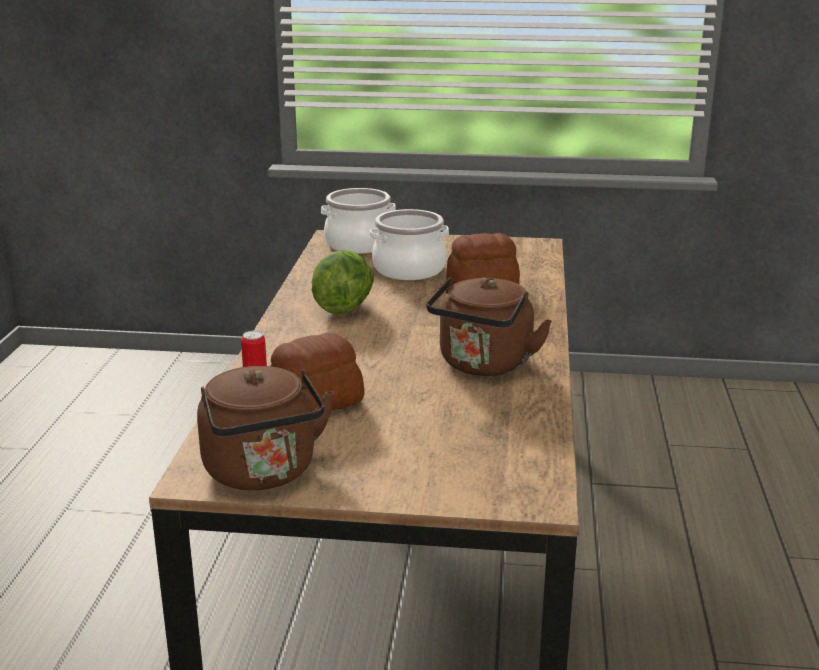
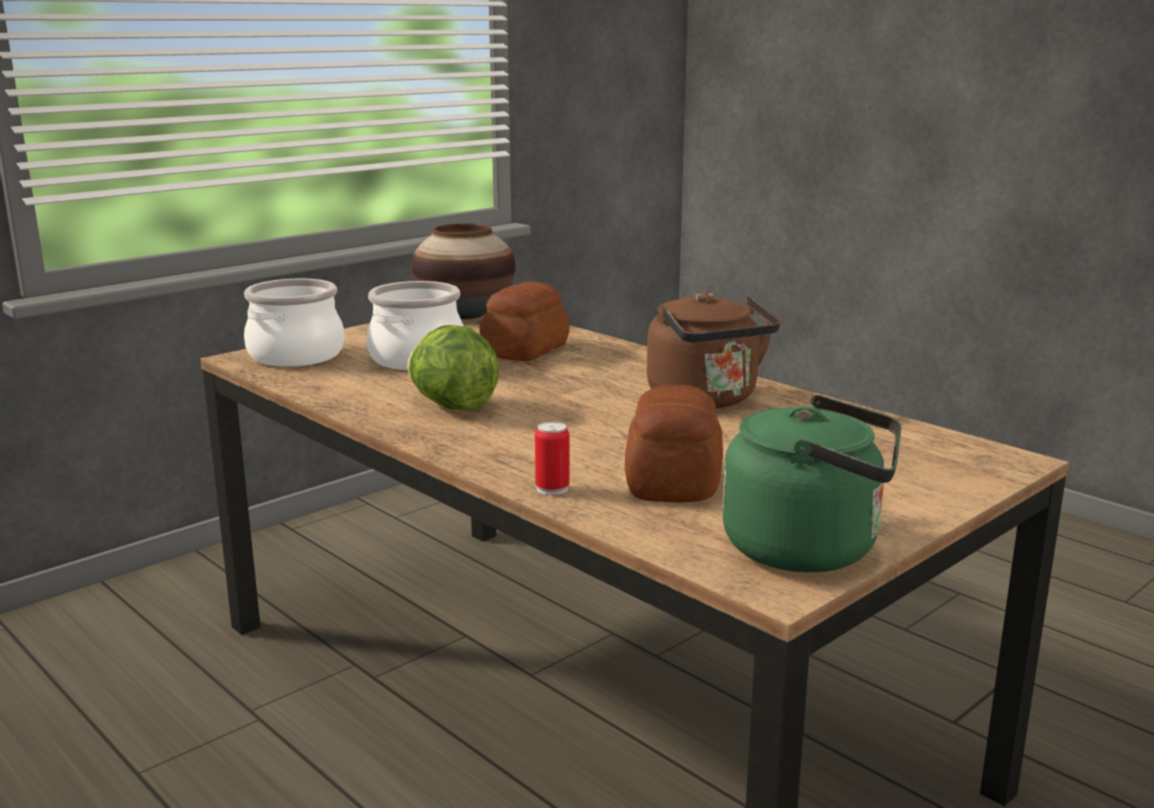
camera: 50 degrees left, 5 degrees down
(263, 473) = (810, 549): brown kettle -> green kettle
(521, 247) = (465, 314): none -> vase

